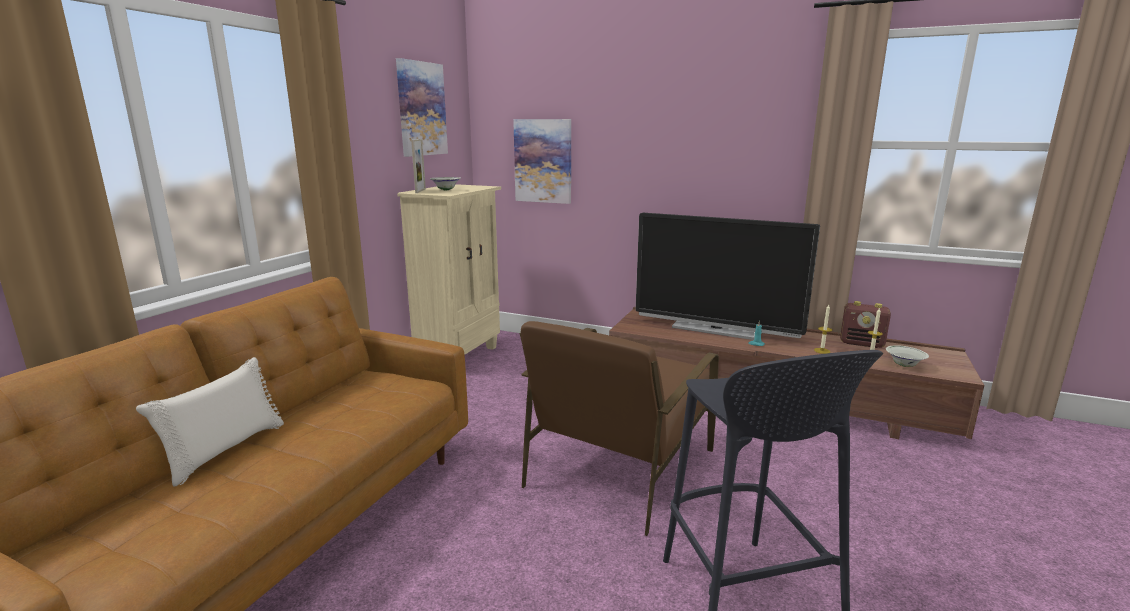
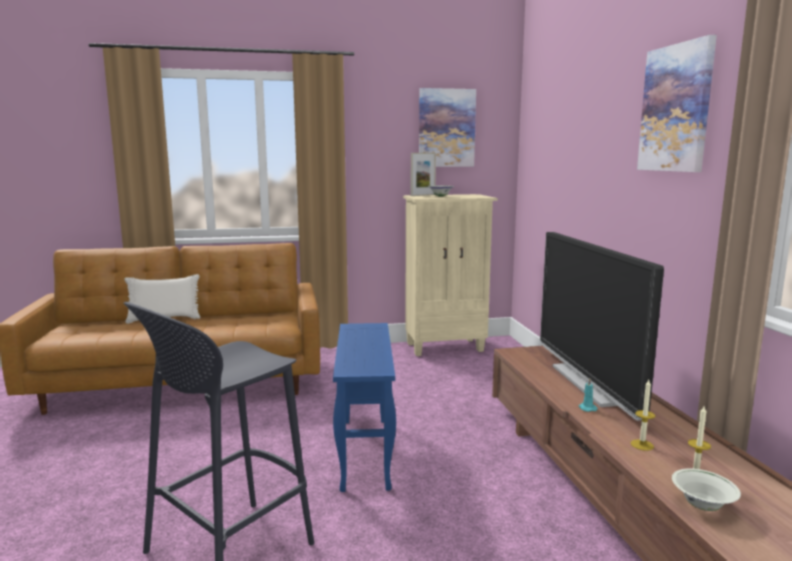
camera: 55 degrees right, 5 degrees down
(543, 161) = (549, 176): picture -> picture (676, 108)
(619, 466) = (365, 452): brown armchair -> blue side table
(862, 343) = (729, 467): radio -> none

